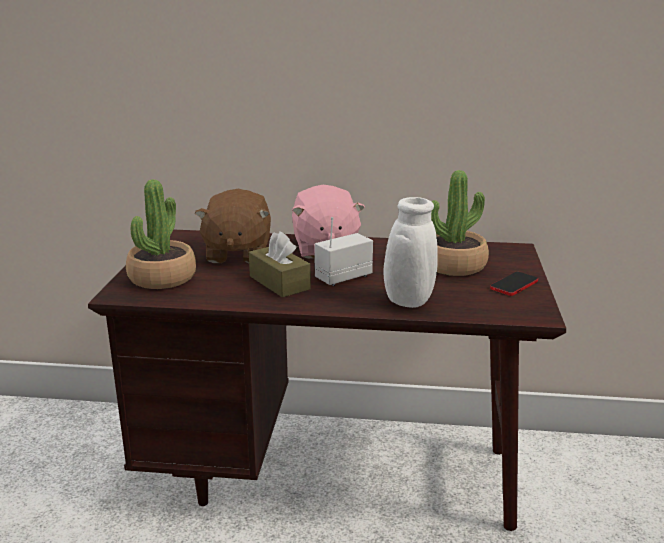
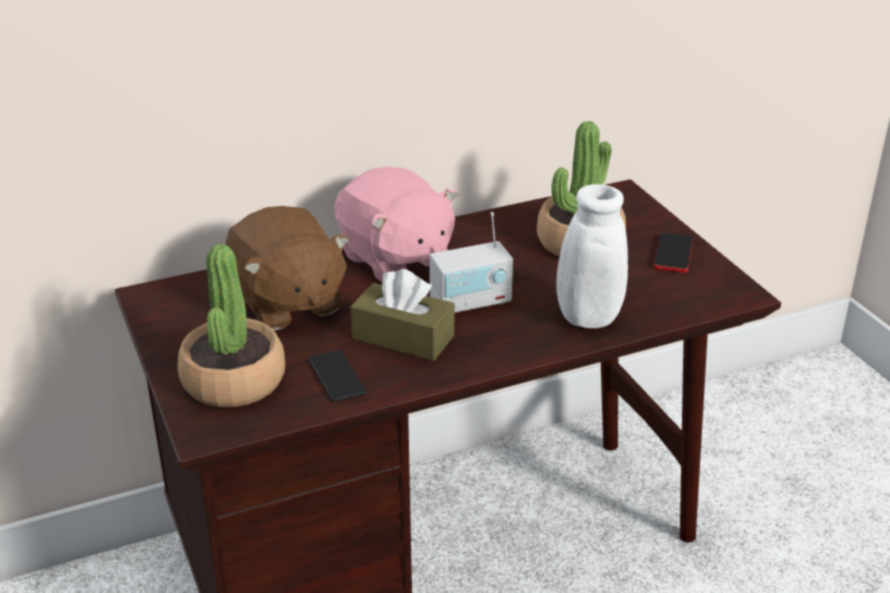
camera: 30 degrees left, 10 degrees up
(217, 290) = (337, 377): none -> phone
(343, 277) = (471, 302): radio -> radio turned 135 degrees counterclockwise

